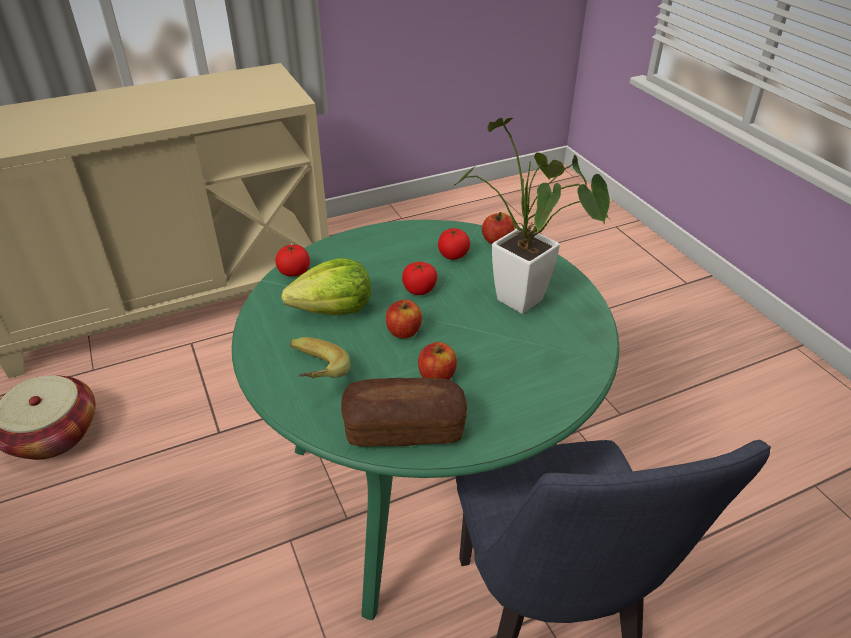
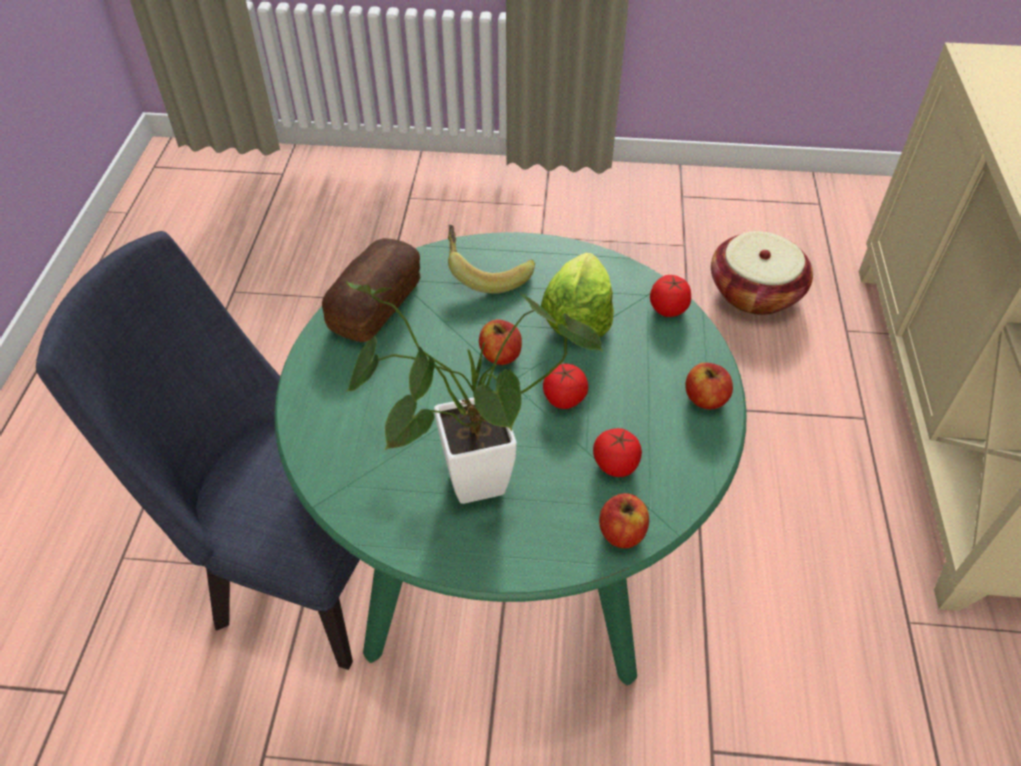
camera: 120 degrees right, 10 degrees up
(437, 376) = (417, 352): apple -> apple (705, 399)

